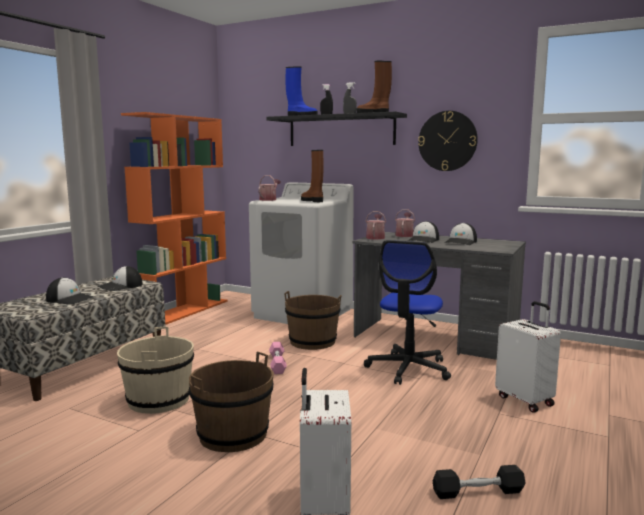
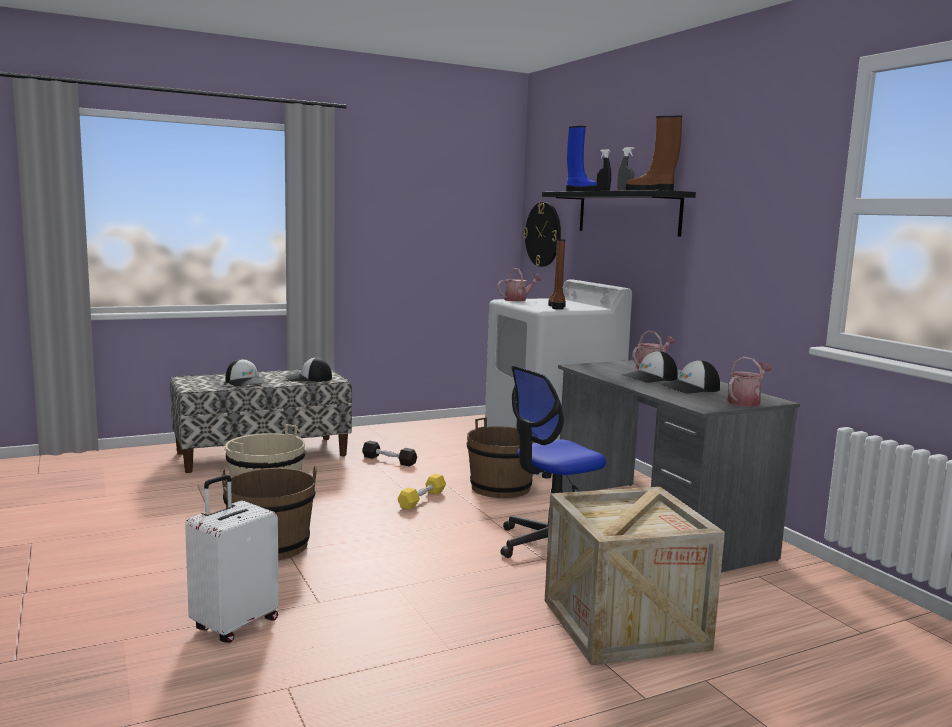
camera: 35 degrees right, 0 degrees up
(184, 311) = (430, 425): orange bookcase -> none
(277, 364) = (422, 499): pink dumbbell -> yellow dumbbell
(375, 237) = (601, 365): watering can -> watering can (746, 402)
(447, 141) = (738, 235): wall clock -> wall clock (543, 234)
(477, 492) = (376, 675): black dumbbell -> black dumbbell (389, 460)
(525, 400) = (624, 624): white suitcase -> crate

